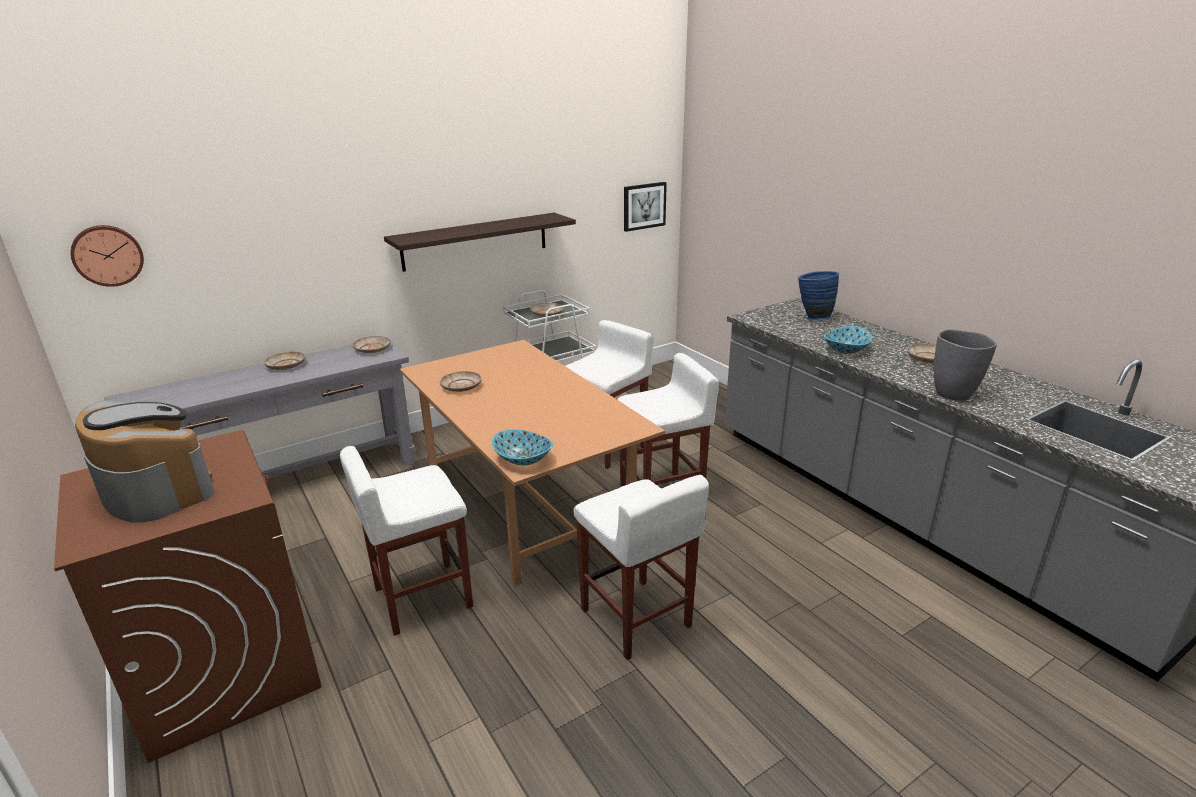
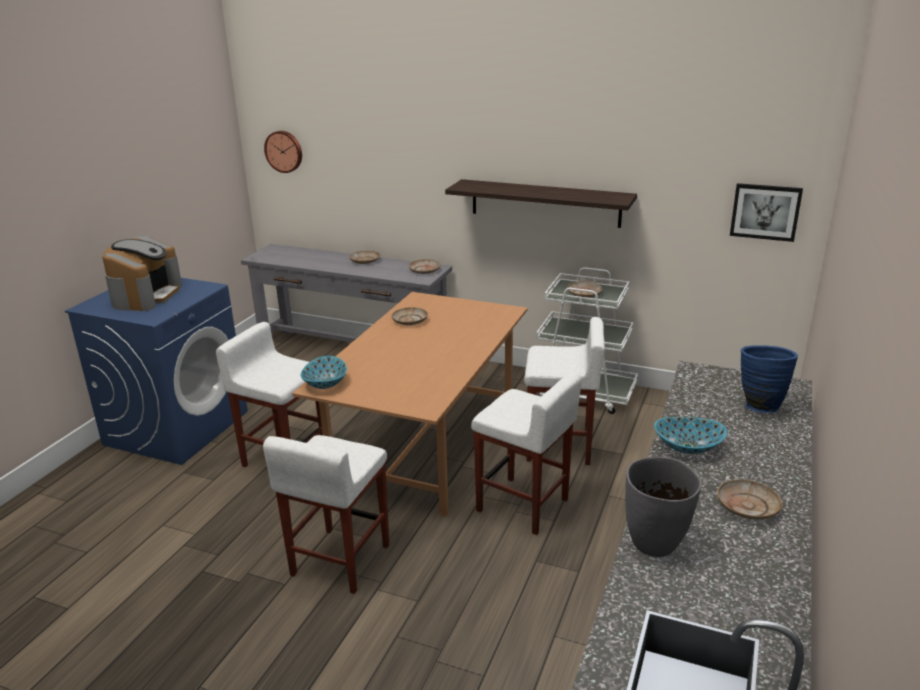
camera: 55 degrees right, 0 degrees up
(225, 667) = (177, 427): brown washing machine -> blue washing machine

